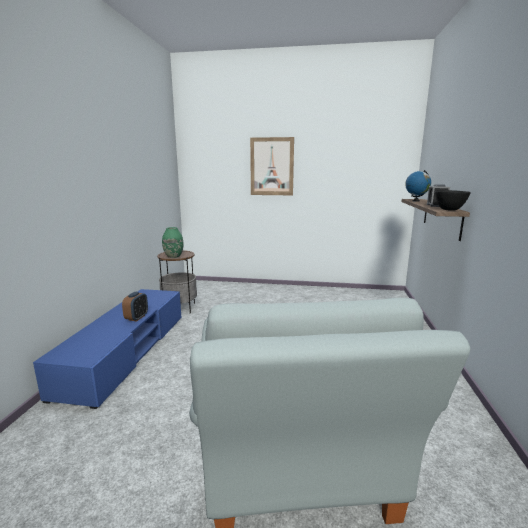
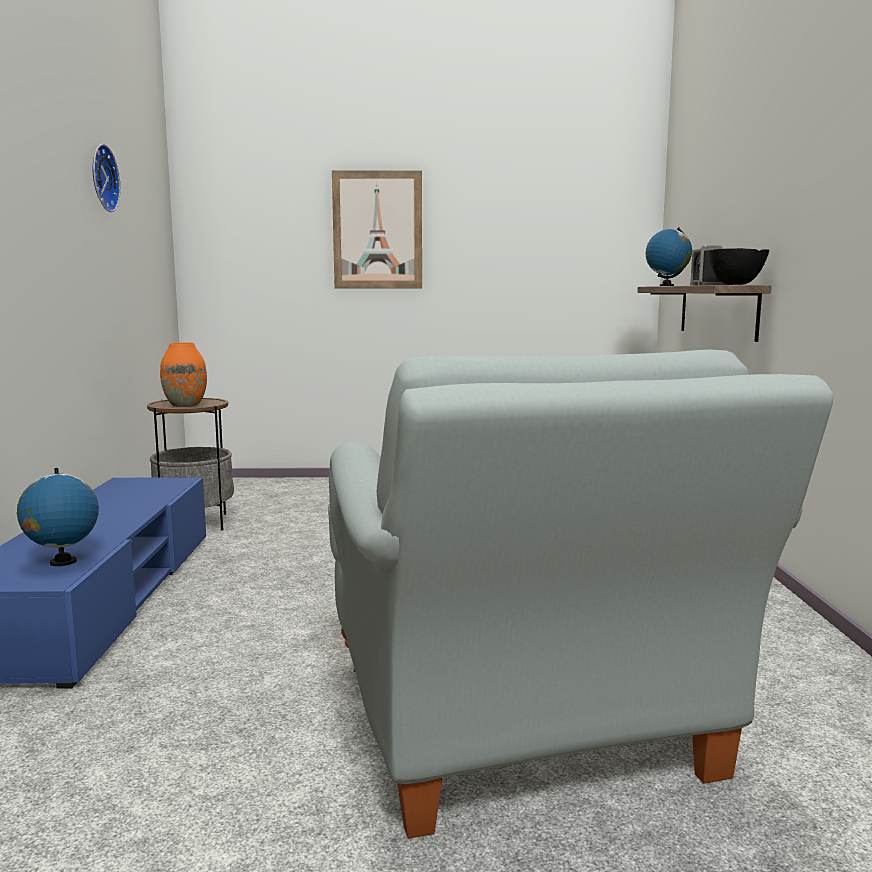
camera: 10 degrees left, 5 degrees down
(97, 347) = (63, 562): none -> globe
(135, 150) = (101, 178): none -> wall clock
(136, 318) = (128, 518): alarm clock -> none
(173, 256) = (185, 405): green vase -> orange vase

